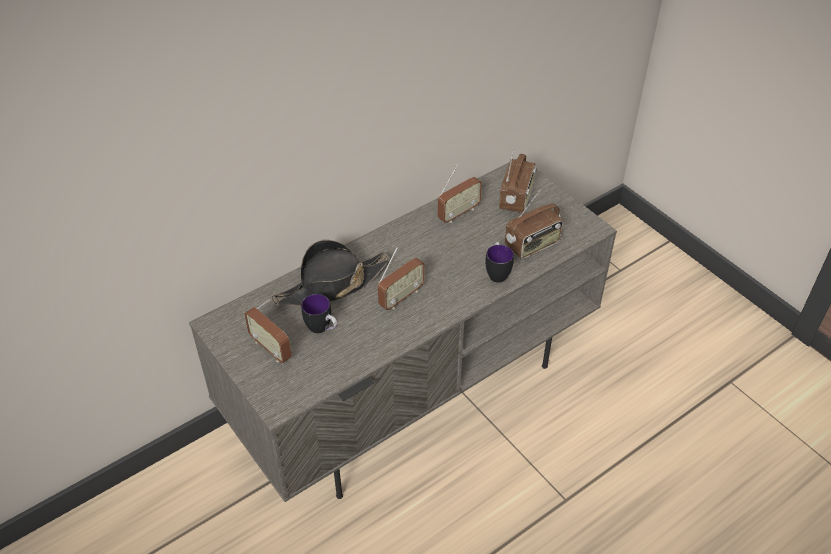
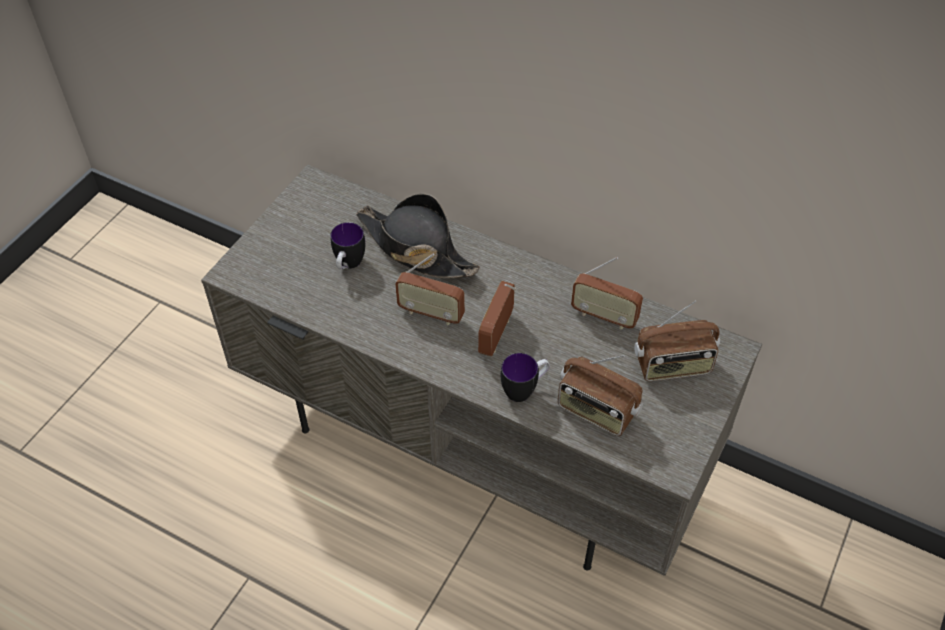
camera: 65 degrees right, 5 degrees up
(271, 348) = (302, 237): radio -> radio (497, 335)

